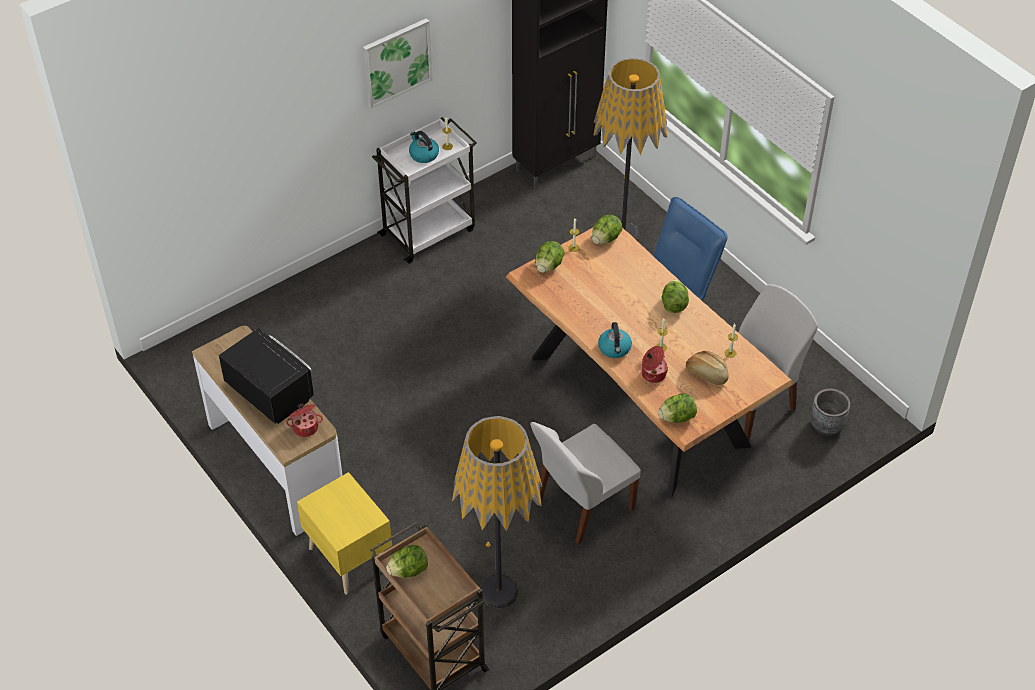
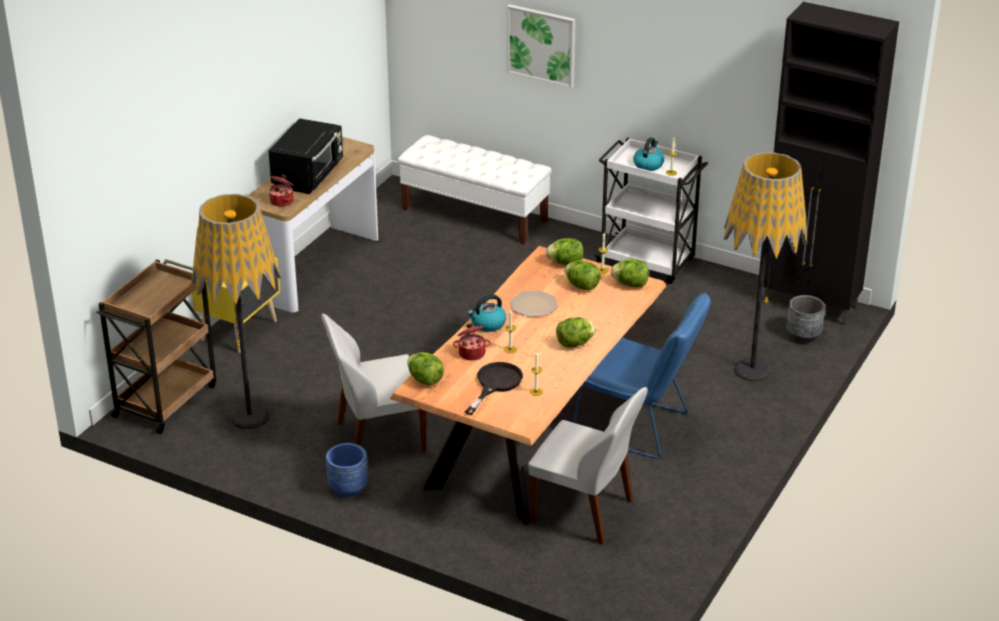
camera: 65 degrees right, 15 degrees down
(268, 315) = (475, 215): none -> white bench
(396, 62) = (664, 60): picture -> picture (541, 45)
(408, 570) = (155, 285): lettuce -> lettuce (582, 286)
(582, 505) = (377, 438): white chair -> white chair turned 45 degrees counterclockwise
(602, 309) = (533, 305): none -> plate
(644, 549) = (348, 488): none -> blue planter
(706, 374) = (495, 384): bread -> black frying pan
(826, 426) = (595, 572): grey planter -> grey planter (803, 336)

